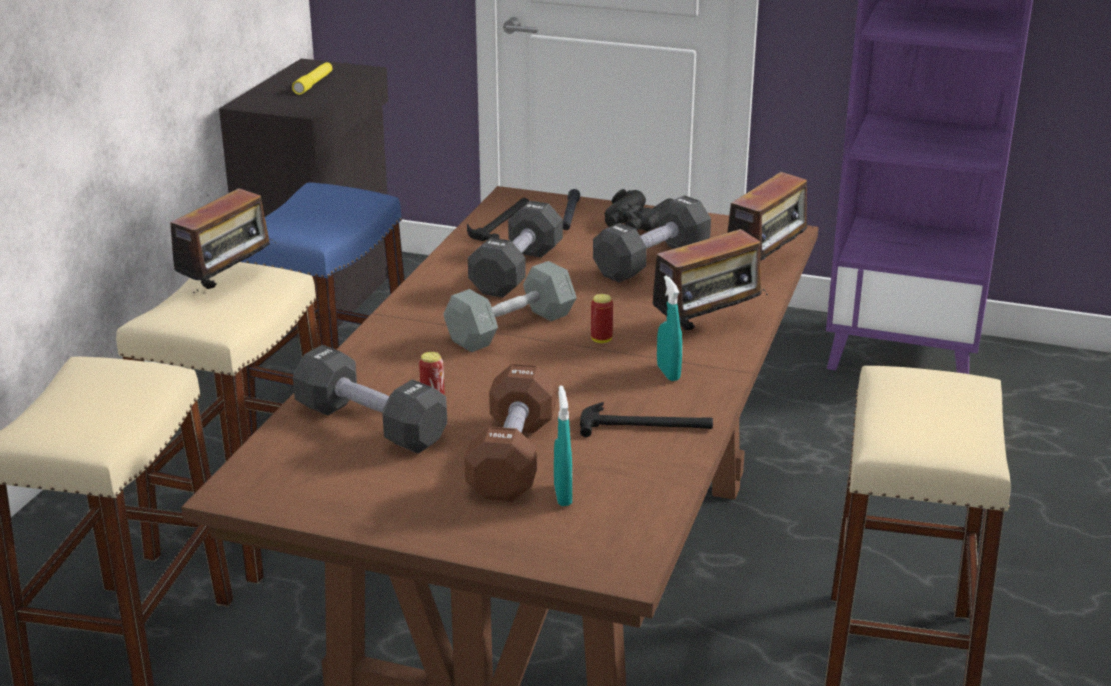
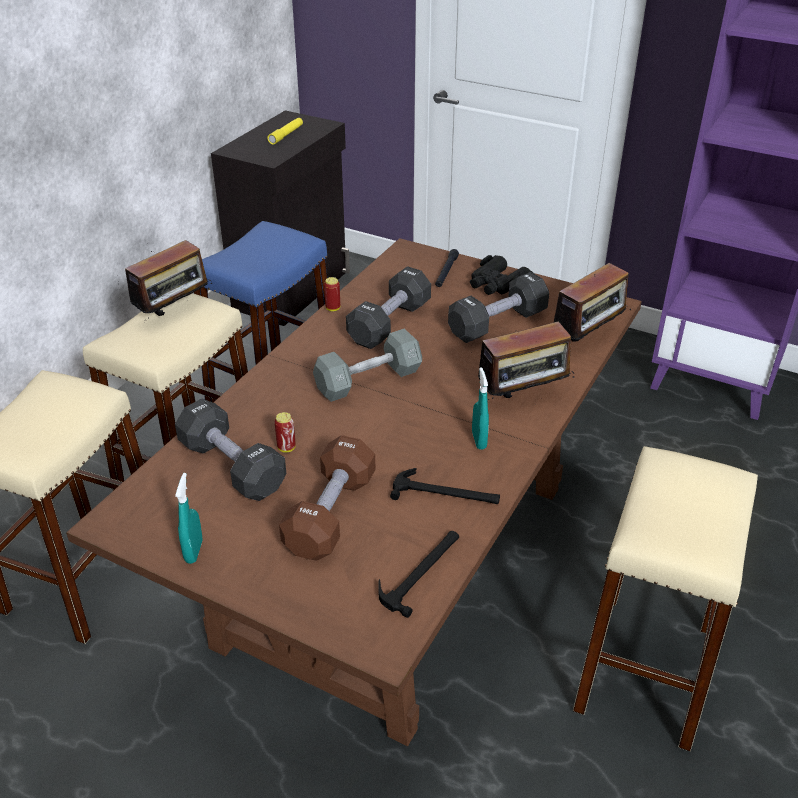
camera: 10 degrees right, 10 degrees up
(501, 222) = (392, 274): hammer -> hammer (421, 571)
(562, 495) = (358, 559): turquoise spray bottle -> turquoise spray bottle (194, 551)
(601, 340) = (435, 400): can -> can (333, 308)

